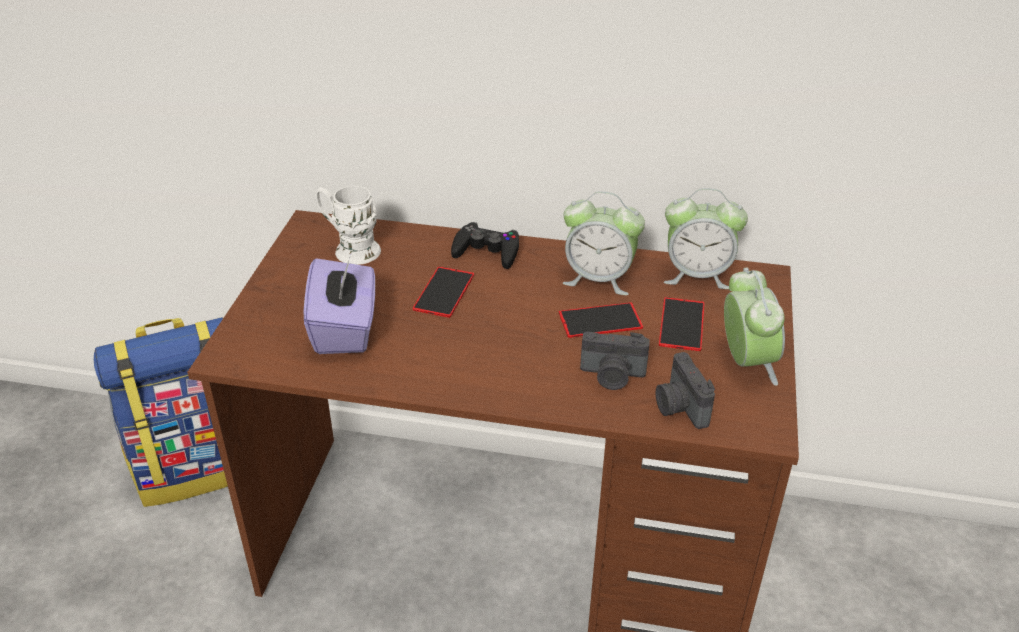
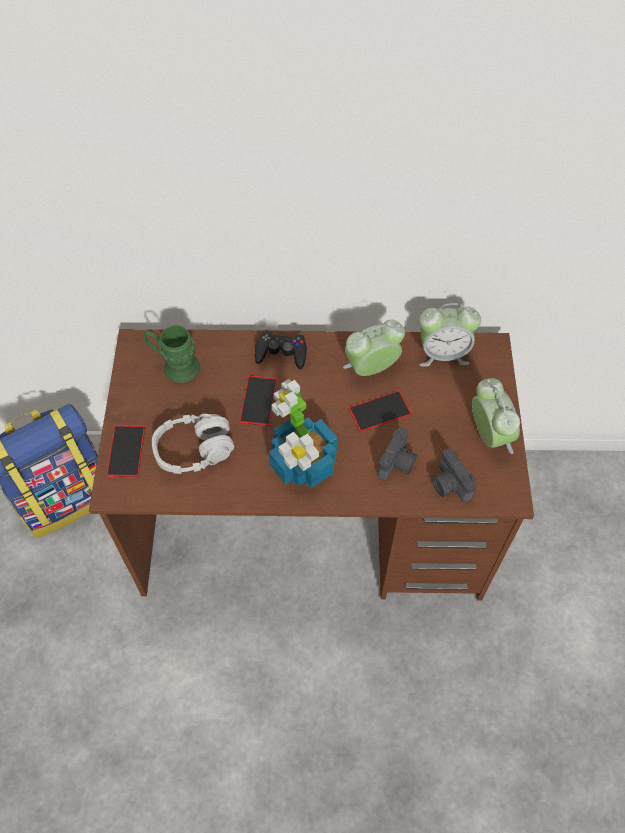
camera: 10 degrees left, 20 degrees up
(345, 329) = (194, 450): purple tissue box -> grey headphones
(350, 249) = (174, 366): white mug -> green mug
(483, 359) = (303, 463): none -> potted plant
(599, 279) = (371, 369): alarm clock -> alarm clock turned 150 degrees clockwise
(612, 376) = (397, 464): camera -> camera turned 60 degrees counterclockwise
(681, 324) = (439, 405): phone -> phone (126, 451)

